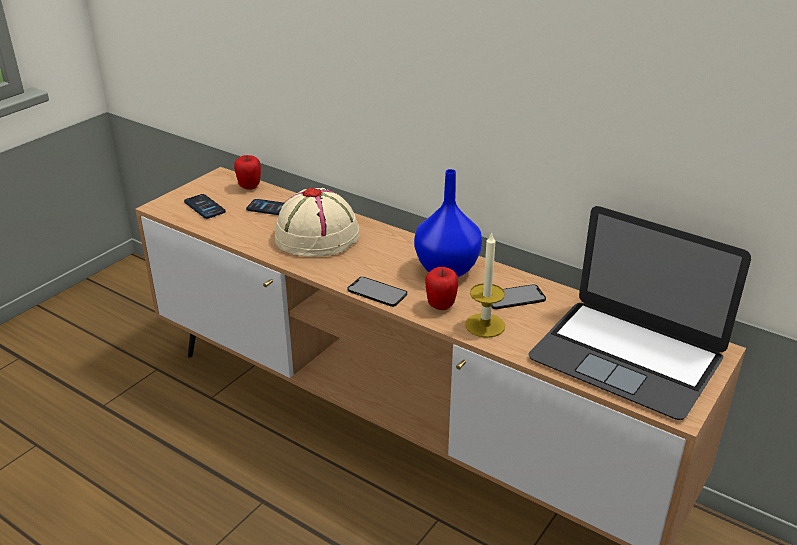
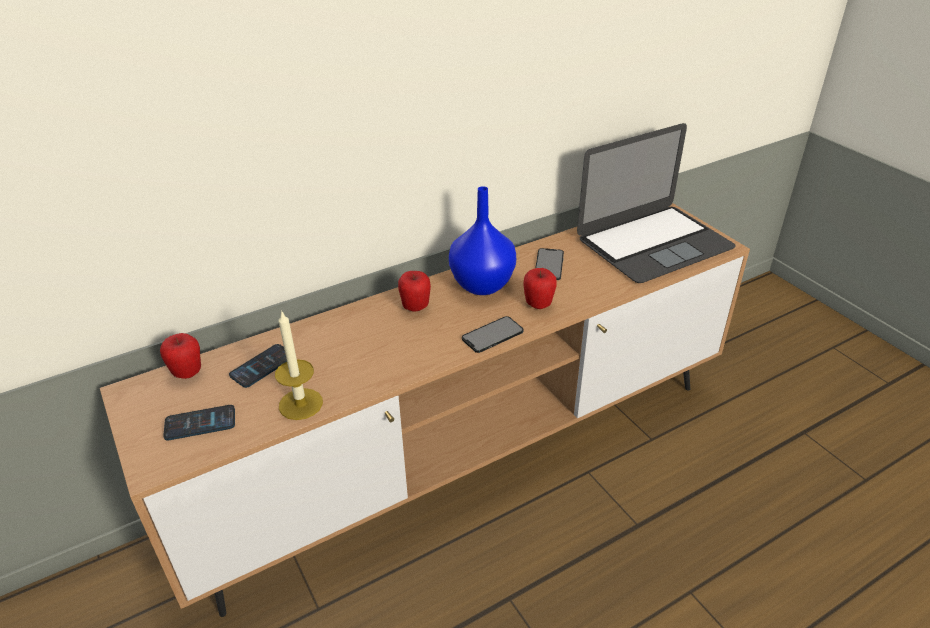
camera: 65 degrees left, 5 degrees up
(318, 236) = (356, 346): beige hat -> none
(387, 246) = (415, 307): none -> apple
(485, 325) = (581, 291): candle -> candle (300, 404)

